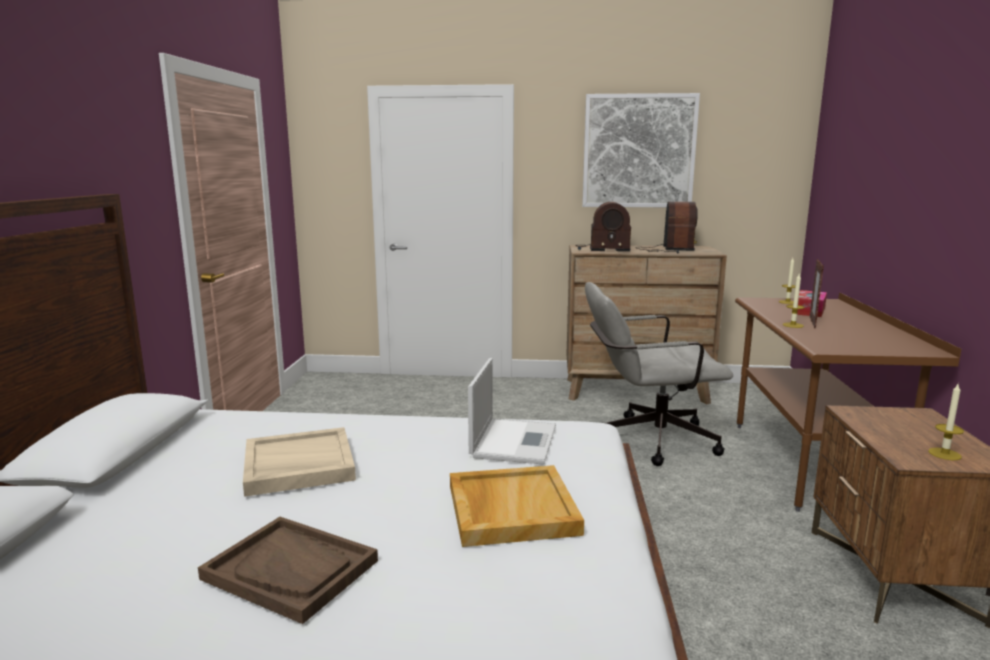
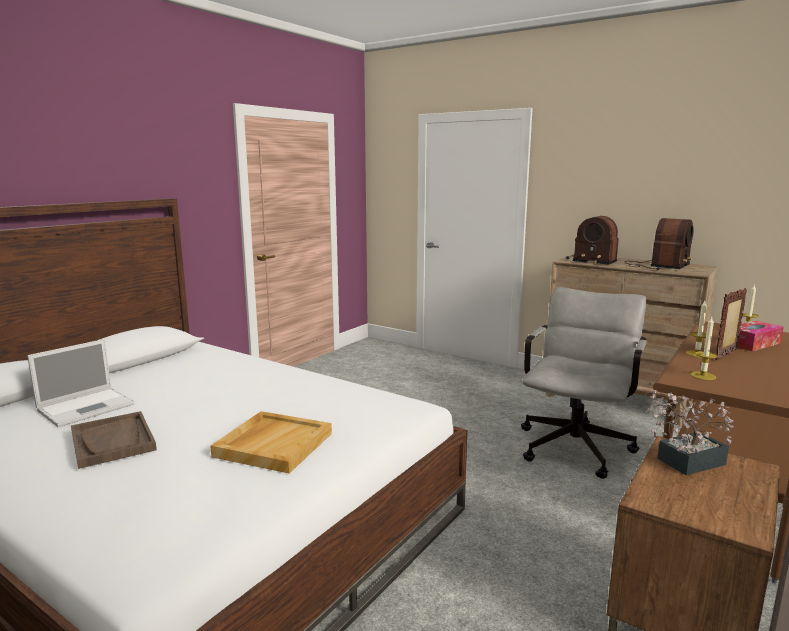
camera: 30 degrees right, 0 degrees up
(298, 465) = (201, 387): beige tray -> none
(514, 440) = (348, 403): laptop -> laptop (87, 407)
(638, 151) = (645, 167): picture -> none
(647, 440) = (577, 444): grey office chair -> grey office chair turned 90 degrees clockwise
(879, 422) = (685, 462): none -> potted plant
(944, 454) = (701, 506): candle -> candle (703, 376)

